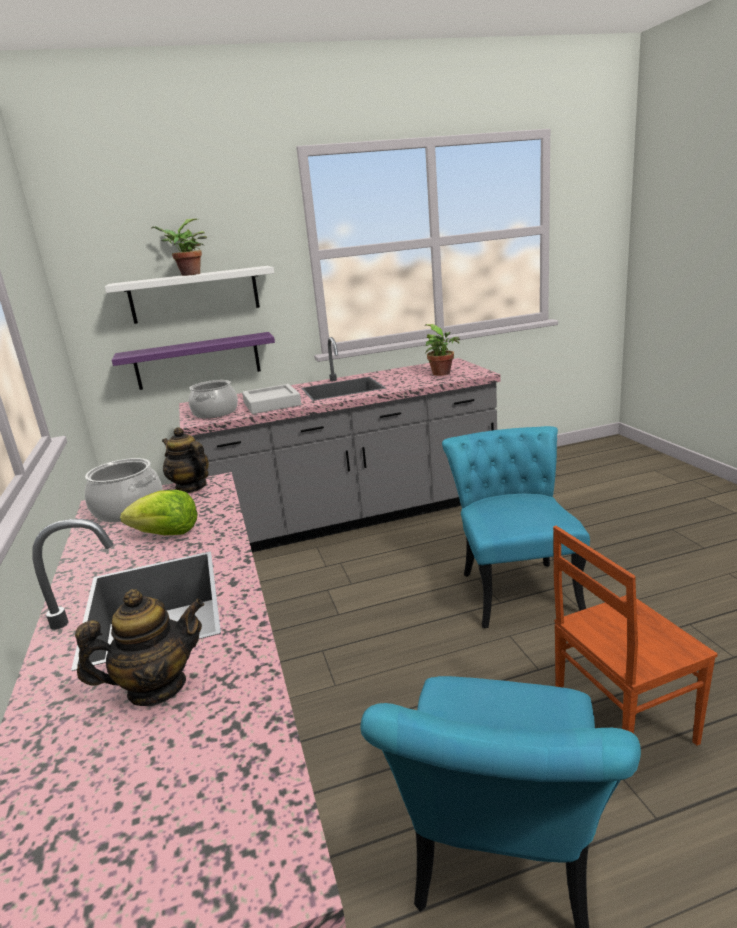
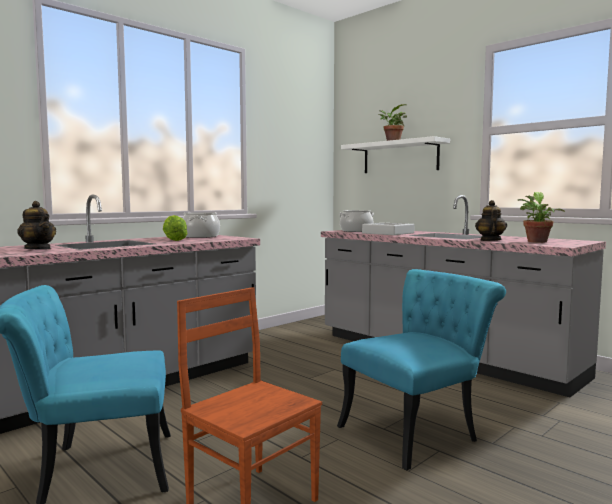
camera: 60 degrees right, 15 degrees down
(190, 487) = (233, 237): teapot -> teapot (490, 240)
(197, 361) = (393, 204): purple shelf -> none

